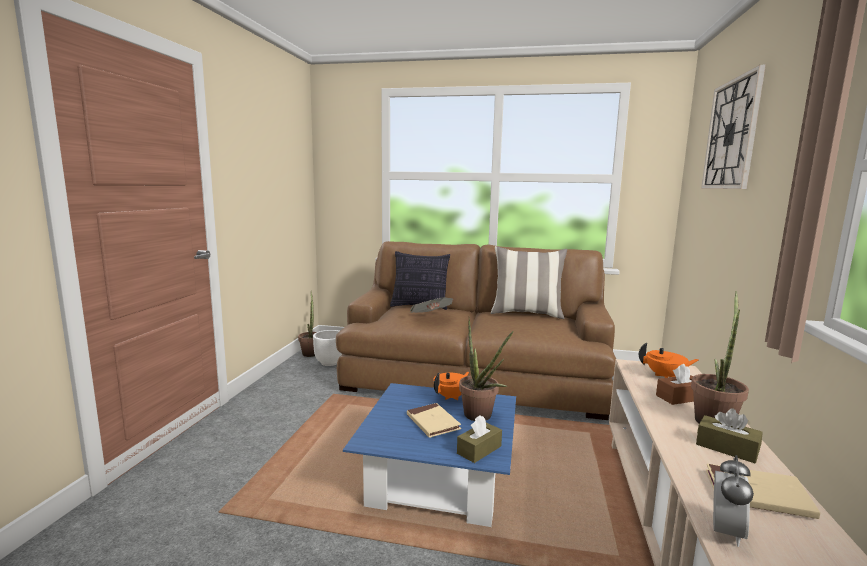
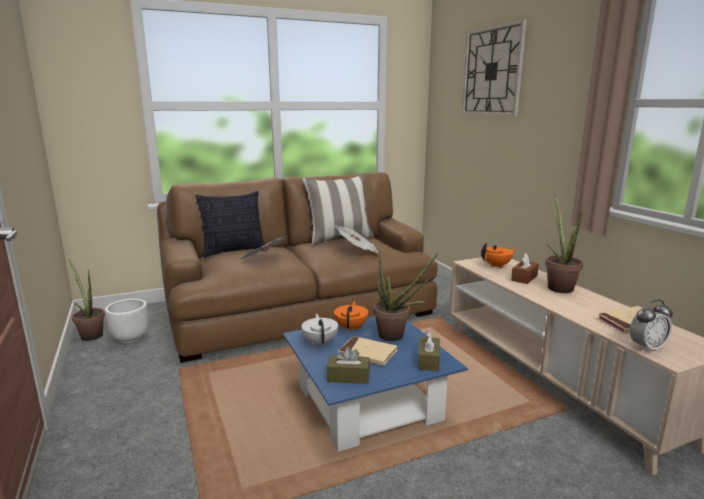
camera: 35 degrees left, 5 degrees up
(408, 400) = (320, 342): none -> white teapot
(525, 327) = (358, 251): none -> newspaper
(725, 532) = (647, 347): alarm clock -> alarm clock turned 75 degrees clockwise
(727, 448) = (586, 302): brown tissue box -> brown tissue box (348, 377)

